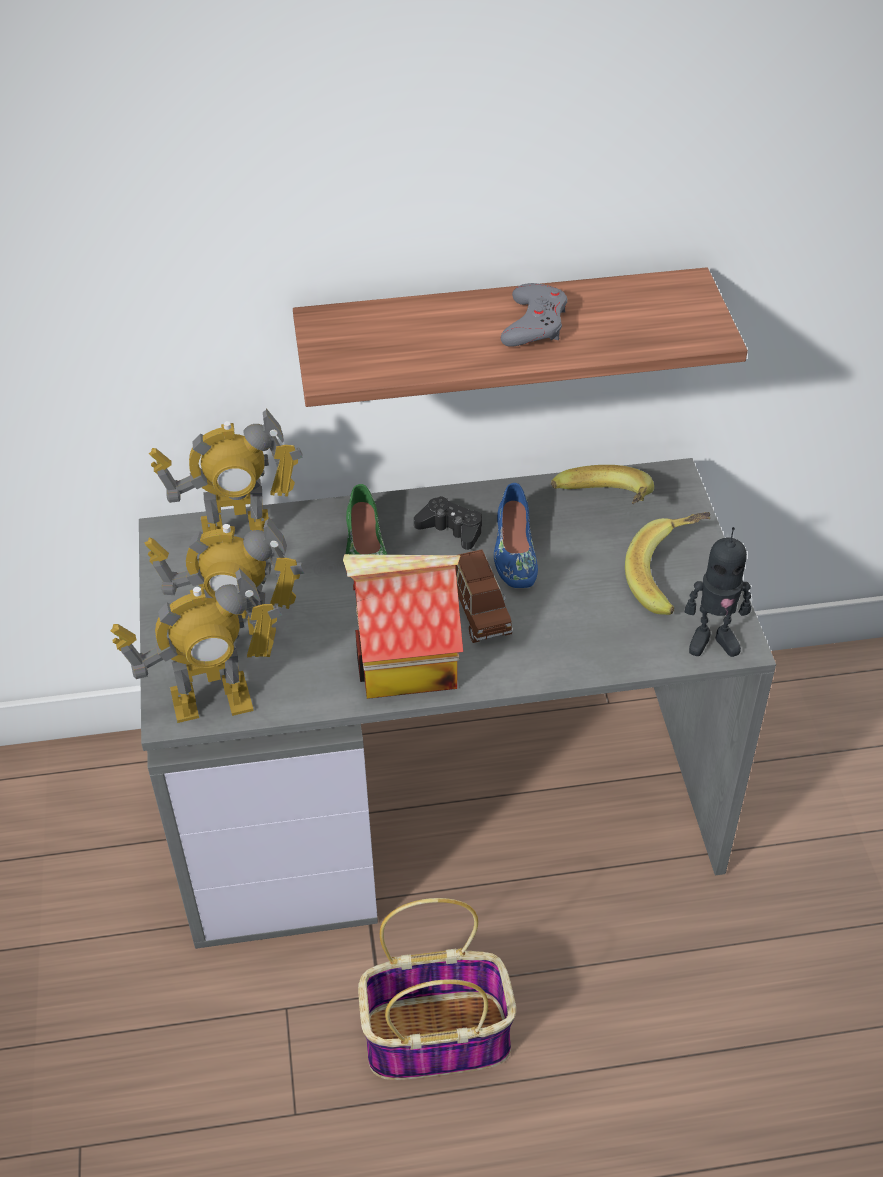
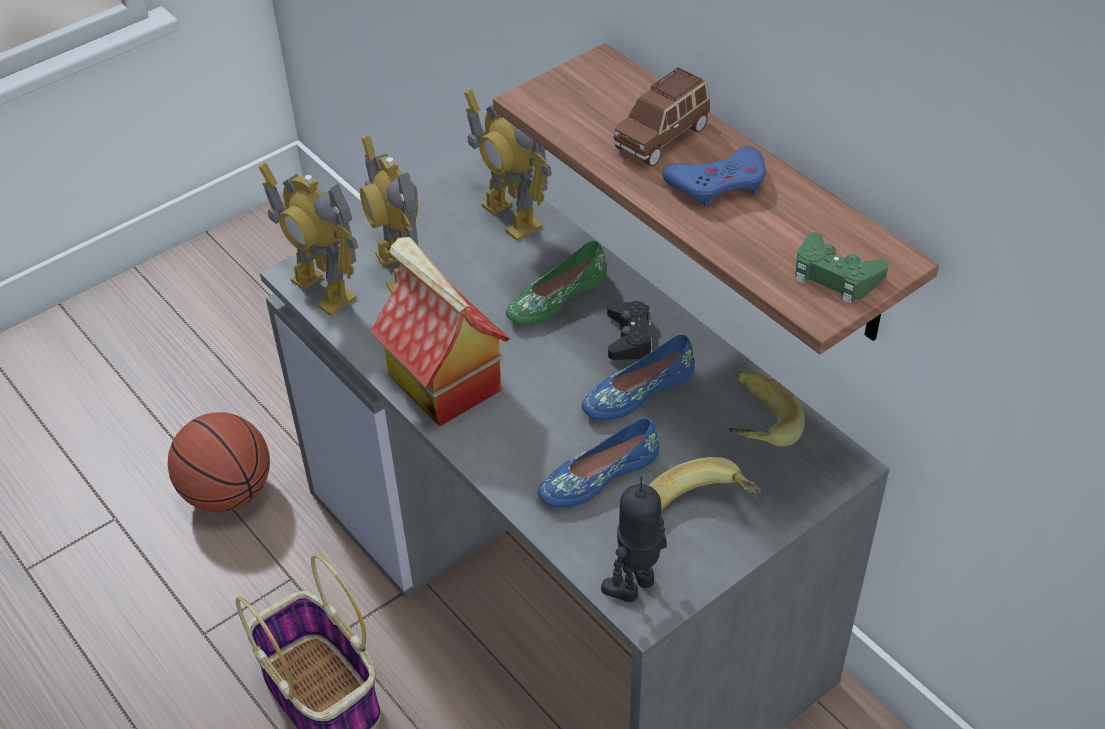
camera: 60 degrees right, 0 degrees up
(135, 1022) = (227, 493): none -> basketball
(479, 611) = (542, 401): brown toy car -> brown toy car (662, 137)
(534, 323) = (718, 183): grey game controller -> blue game controller
(586, 613) = (597, 475): none -> blue shoe
(684, 314) = (835, 276): none -> green game controller
(712, 640) = (635, 586): toy robot -> toy robot turned 75 degrees clockwise

